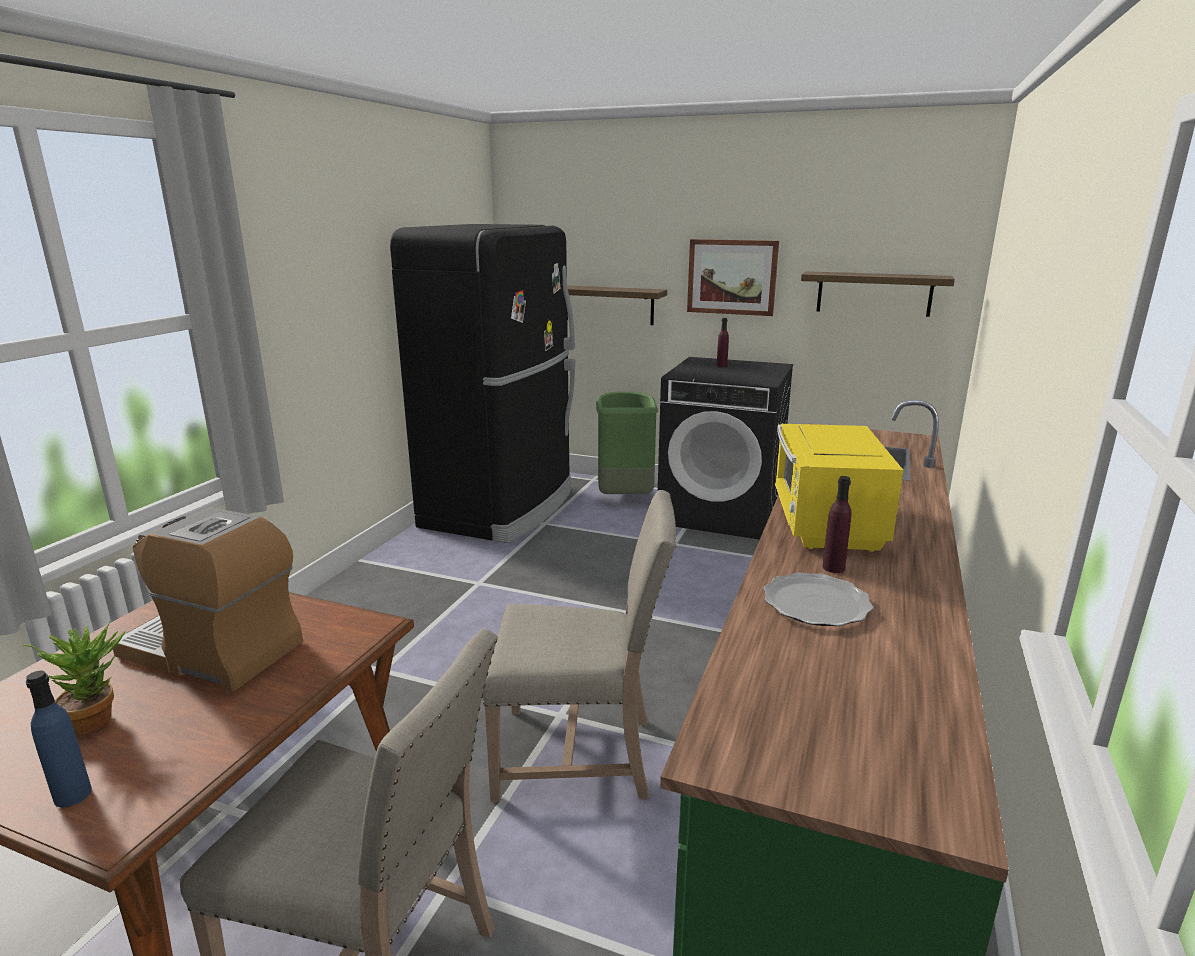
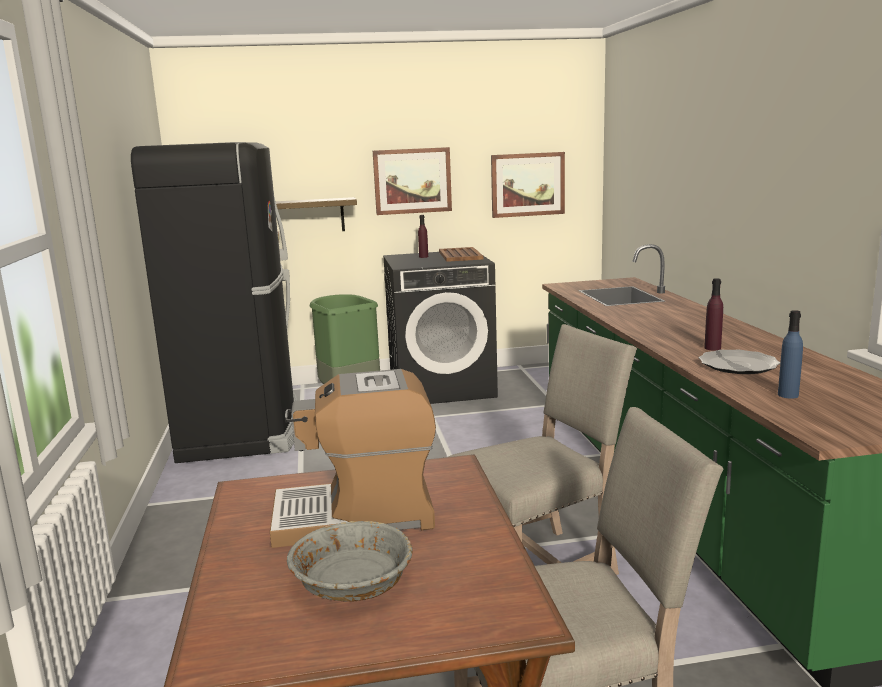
camera: 30 degrees left, 5 degrees down
(73, 795) = (444, 619): blue bottle -> blue bottle (788, 395)
(97, 718) = (353, 581): potted plant -> grey bowl
(761, 370) = (460, 255): none -> brown tray
(825, 524) = (665, 330): yellow microwave -> none
(874, 293) = (527, 184): shelf -> picture

